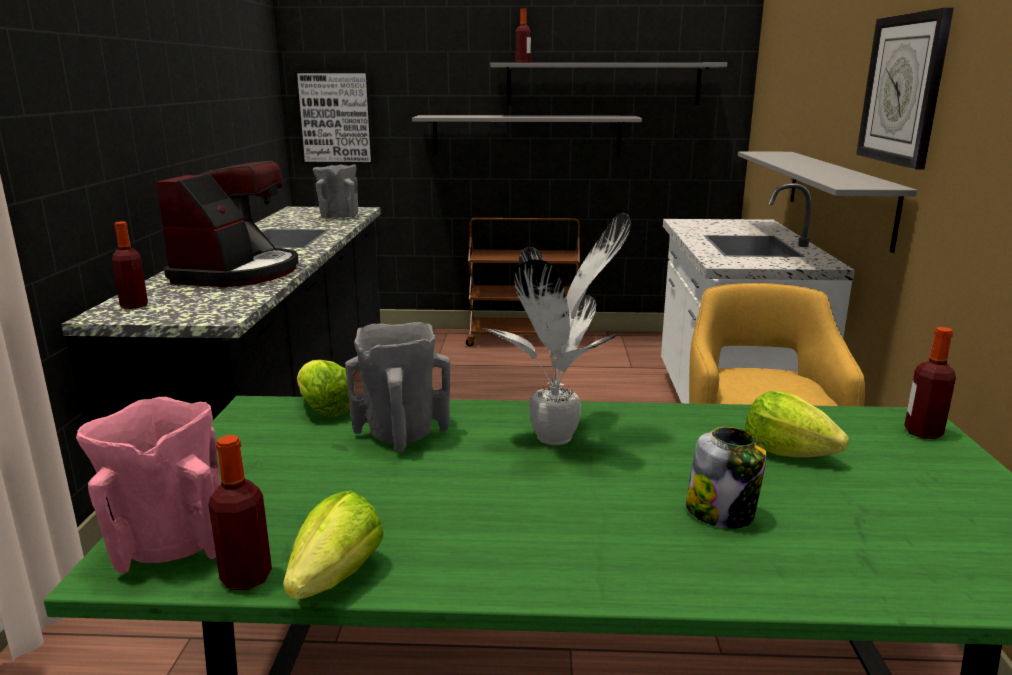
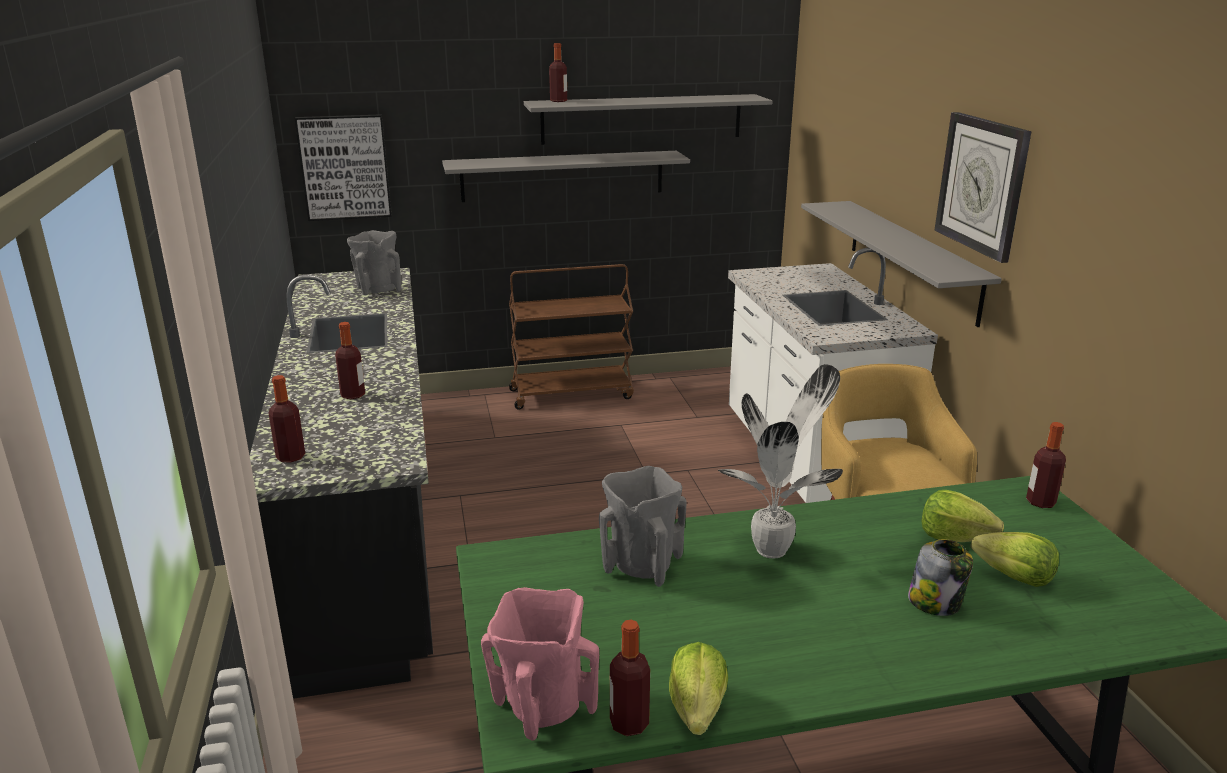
camera: 15 degrees left, 5 degrees up
(238, 273) = (353, 395): coffee machine -> bottle
(324, 409) = (554, 549): lettuce -> lettuce (1014, 577)

